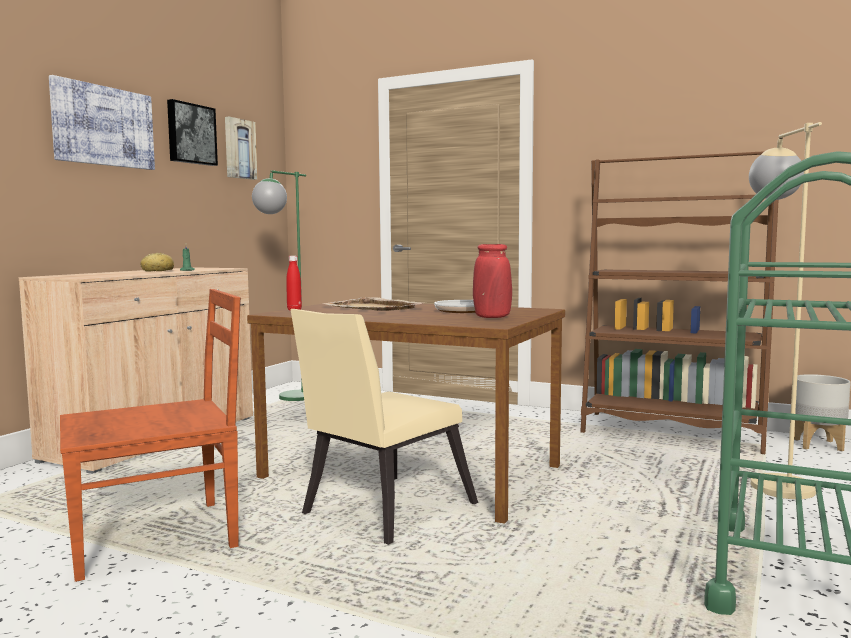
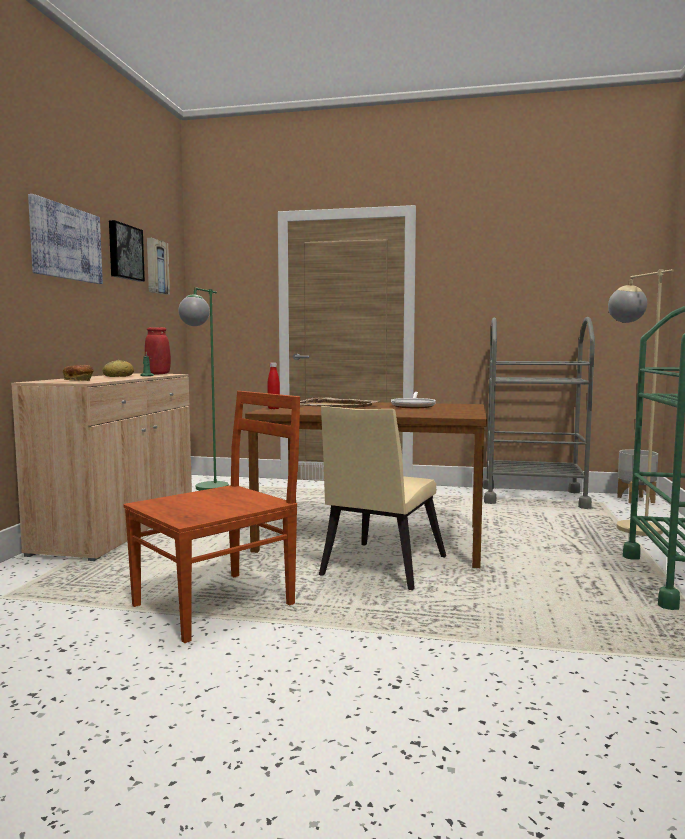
camera: 15 degrees left, 0 degrees up
(89, 275) = (78, 380): none -> bread
(492, 317) = (450, 411): red vase -> red vase (158, 374)
(671, 432) = (533, 497): brown bookcase -> grey cart

